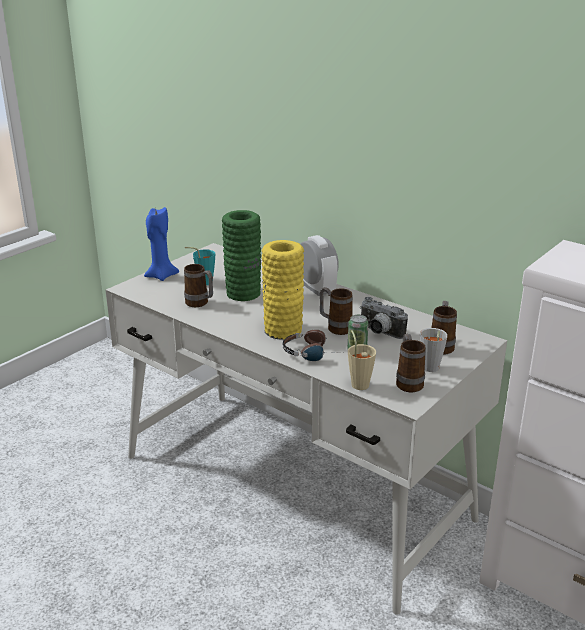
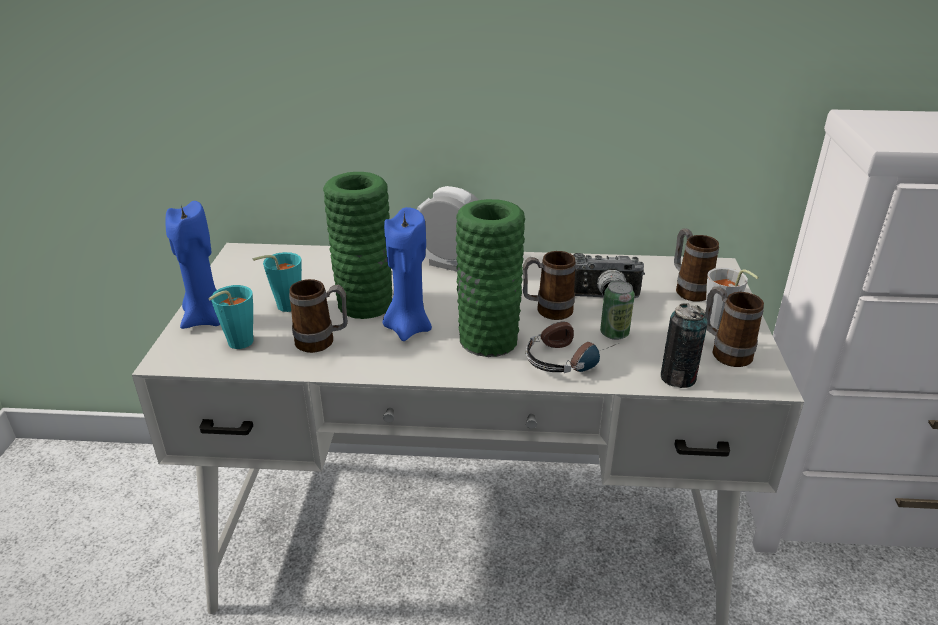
camera: 35 degrees left, 5 degrees up
(161, 292) = (236, 345): none -> turquoise cup
(249, 311) = (408, 328): none -> blue candle
(283, 330) = (488, 339): yellow vase -> green vase
(359, 383) = (678, 378): beige cup -> can

